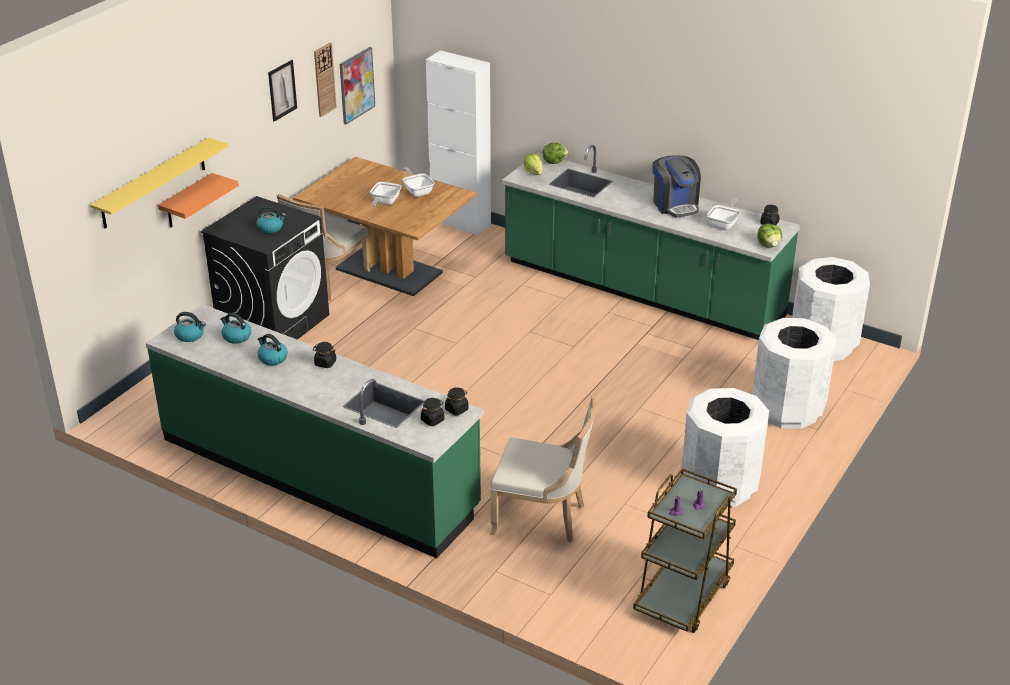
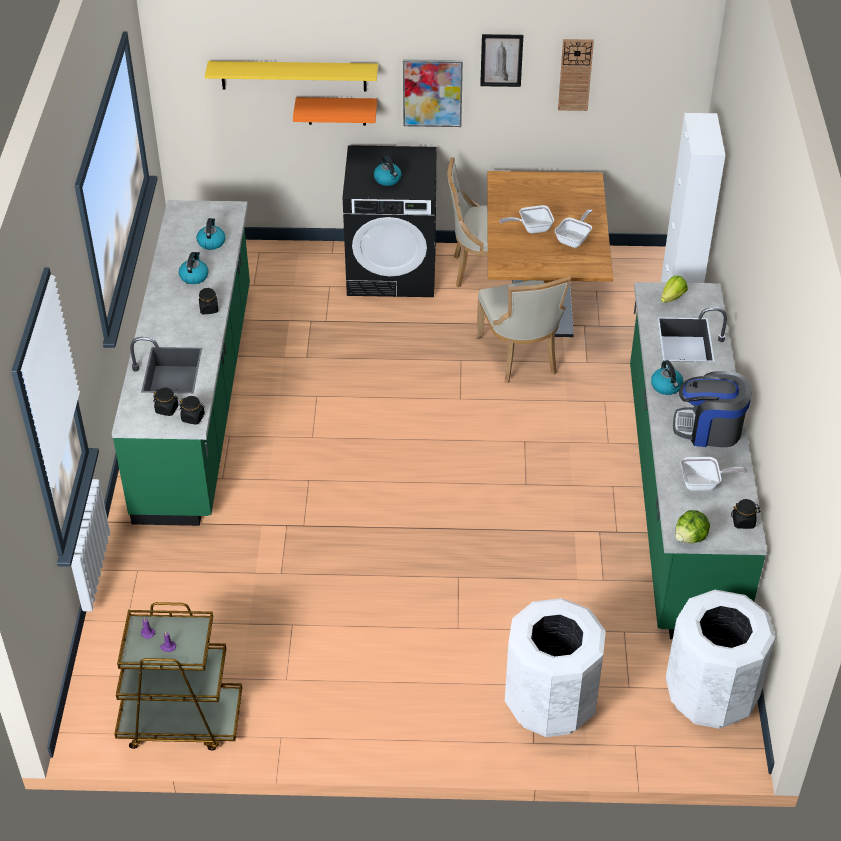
camera: 60 degrees right, 10 degrees up
(190, 335) = (195, 217): kettle -> kettle (666, 387)
(356, 85) = (631, 101): picture -> picture (432, 92)
(542, 518) = (231, 572): beige chair -> beige chair (520, 357)
(554, 162) = (711, 303): lettuce -> none
(675, 205) = (709, 429): coffee machine -> coffee machine turned 60 degrees clockwise
(720, 486) = (371, 690): white trash can -> none

